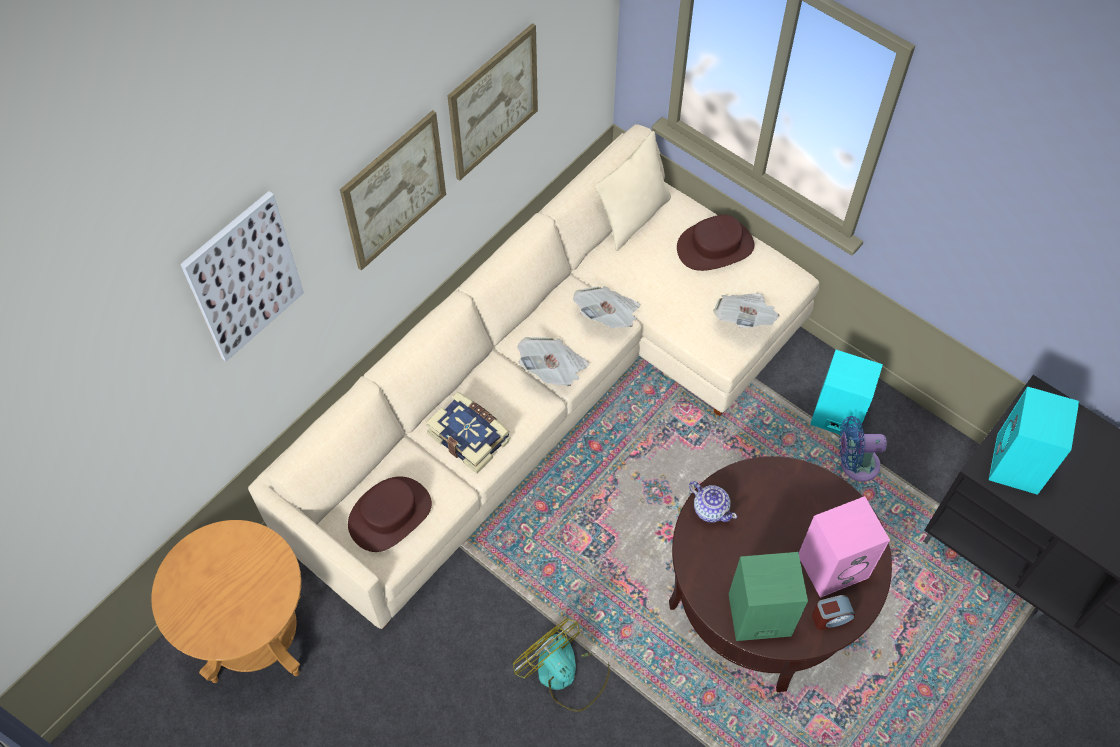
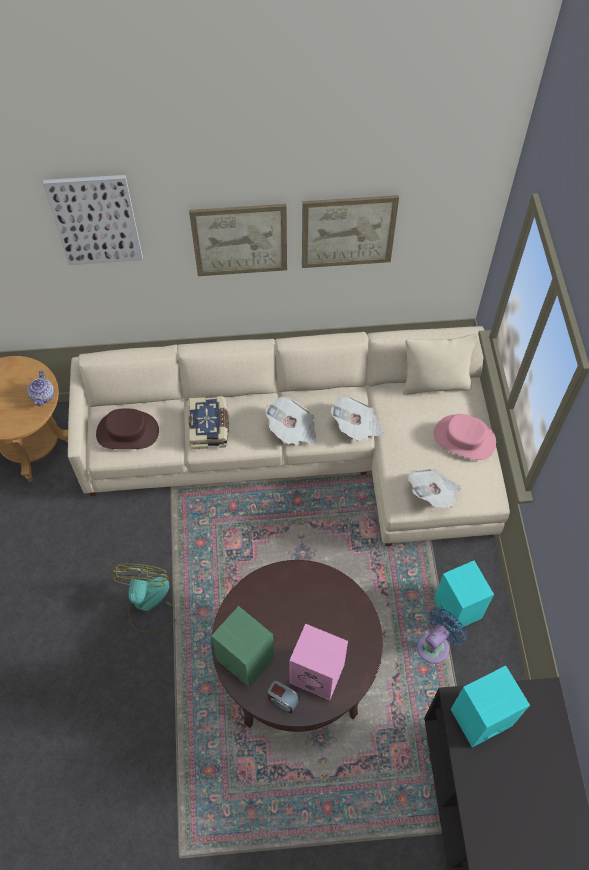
camera: 45 degrees right, 0 degrees up
(710, 509) = (286, 578): teapot -> teapot (43, 395)
(715, 247) = (464, 439): brown hat -> pink hat
(855, 464) = (435, 645): blue fan -> blue fan turned 90 degrees clockwise

